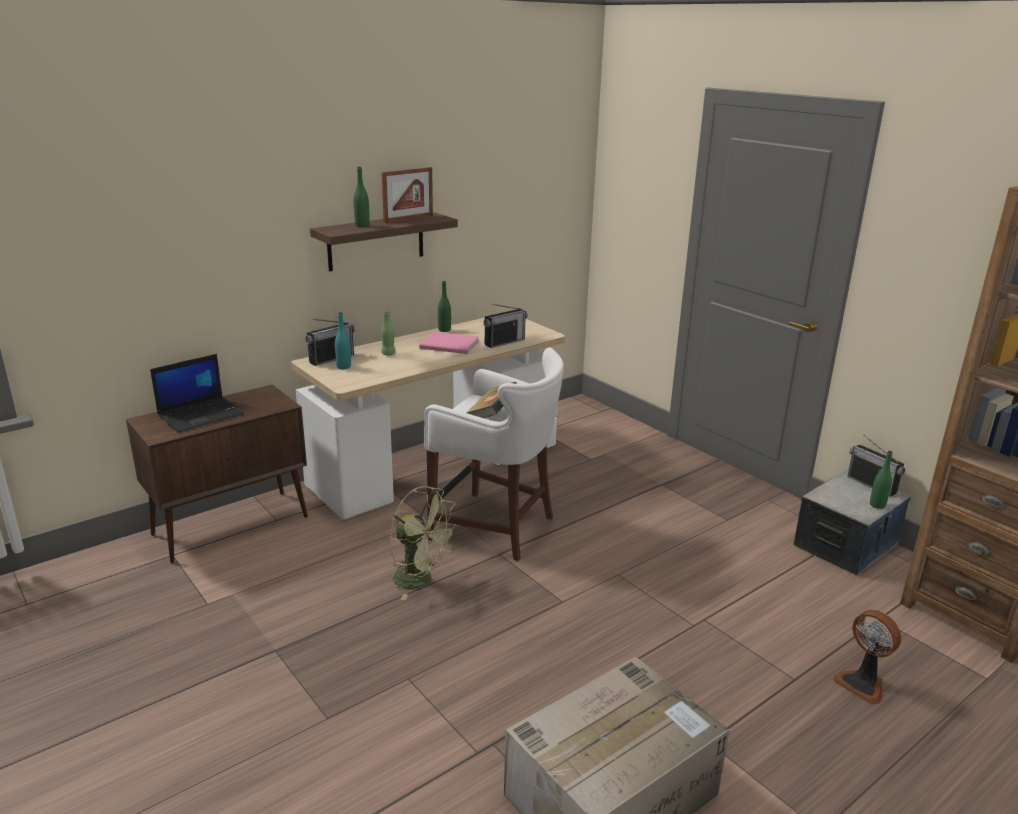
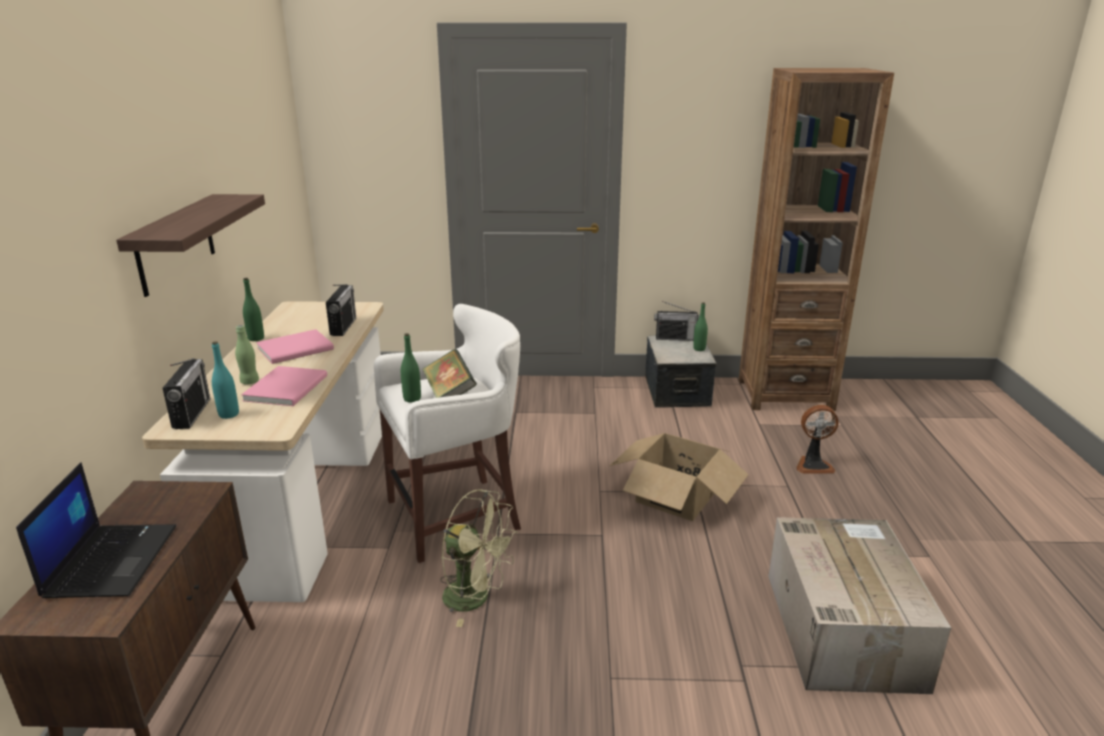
camera: 50 degrees left, 0 degrees up
(362, 225) = (178, 221): green bottle -> green bottle (412, 399)
(398, 366) = (289, 387): none -> pink book
(408, 218) = (208, 204): picture frame -> none
(421, 580) = (476, 598): green fan -> green fan turned 45 degrees clockwise
(670, 616) = (675, 496): none -> cardboard box

